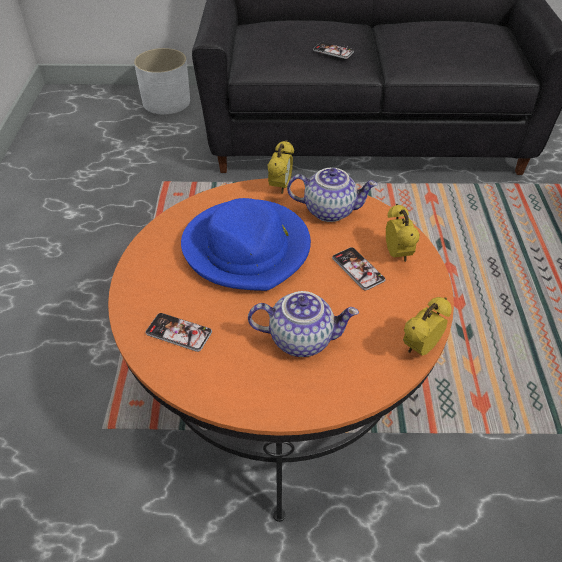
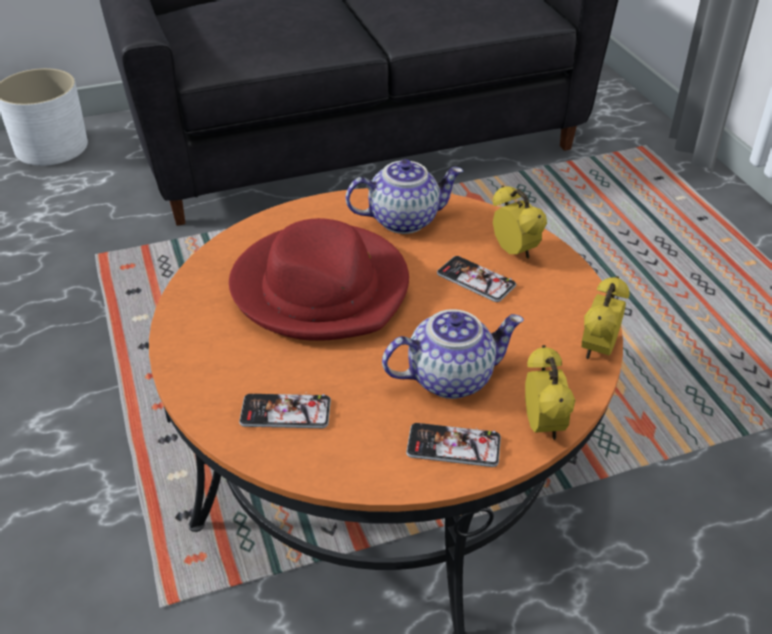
camera: 20 degrees left, 5 degrees down
(248, 248) = (322, 288): blue hat -> red hat
(280, 187) = (325, 205): alarm clock -> alarm clock (543, 426)
(333, 51) = (309, 28): phone -> phone (453, 446)

